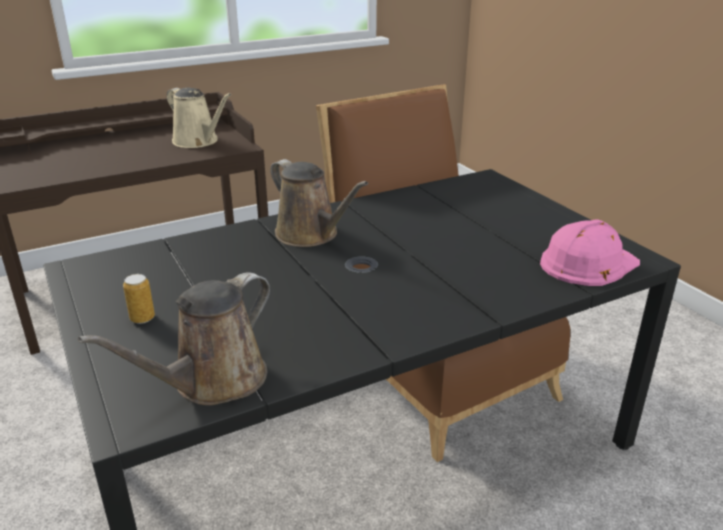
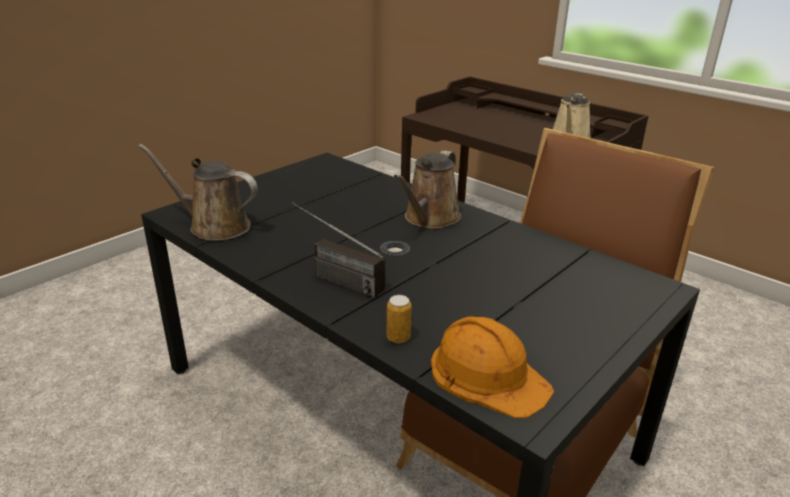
camera: 70 degrees right, 0 degrees up
(142, 318) = (276, 192): can -> can (398, 338)
(408, 308) = (332, 278): none -> radio
(587, 263) = (488, 374): pink hard hat -> orange hard hat

